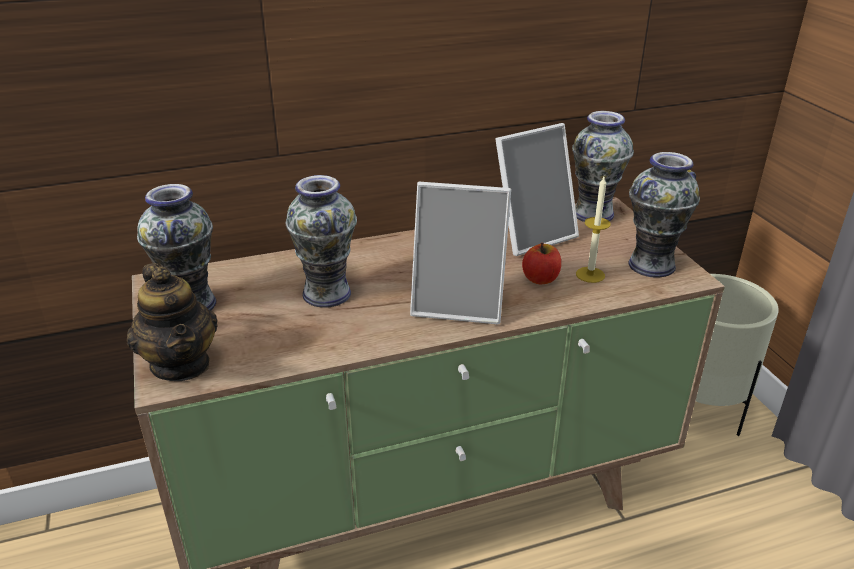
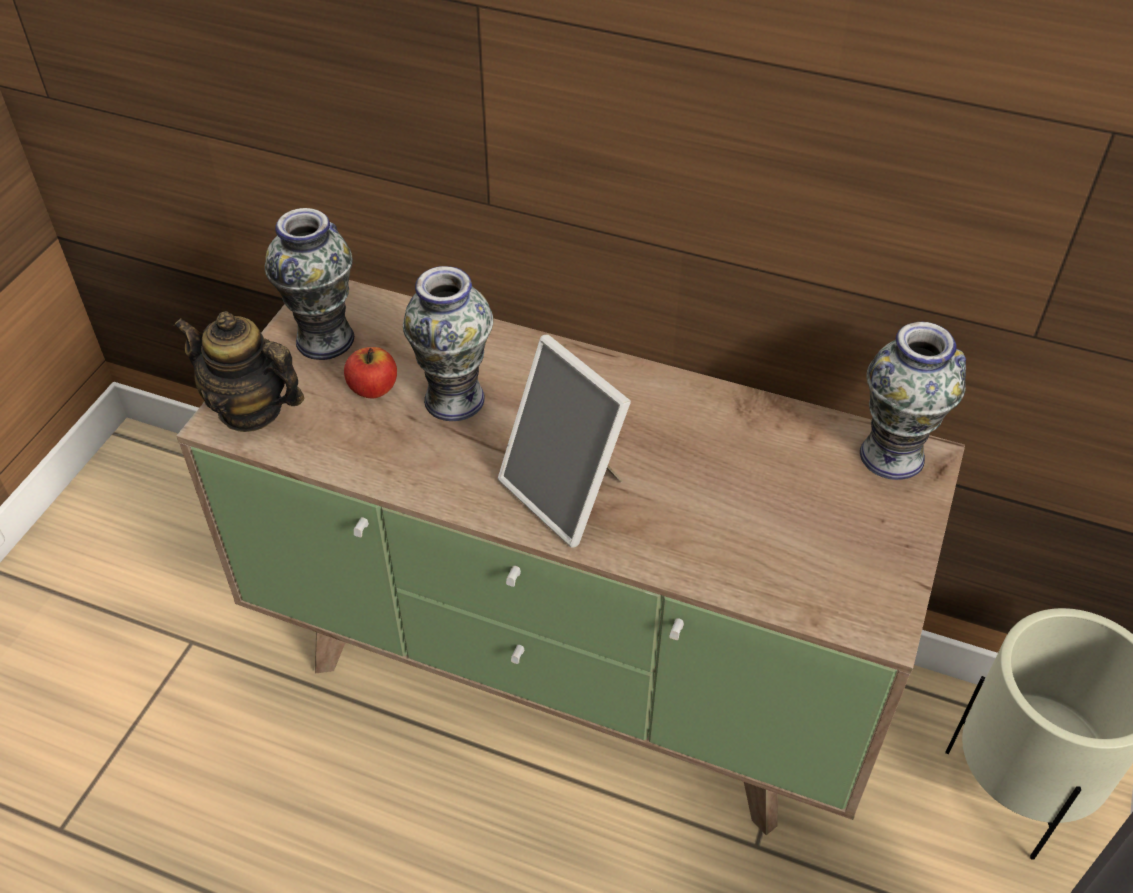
camera: 40 degrees right, 15 degrees up
(181, 364) = (251, 409): teapot -> teapot turned 105 degrees clockwise
(531, 235) = (767, 445): picture frame -> none
(540, 279) = (695, 515): apple -> apple (373, 388)
(590, 275) = (761, 545): candle -> none
(652, 265) = (858, 579): vase -> none

